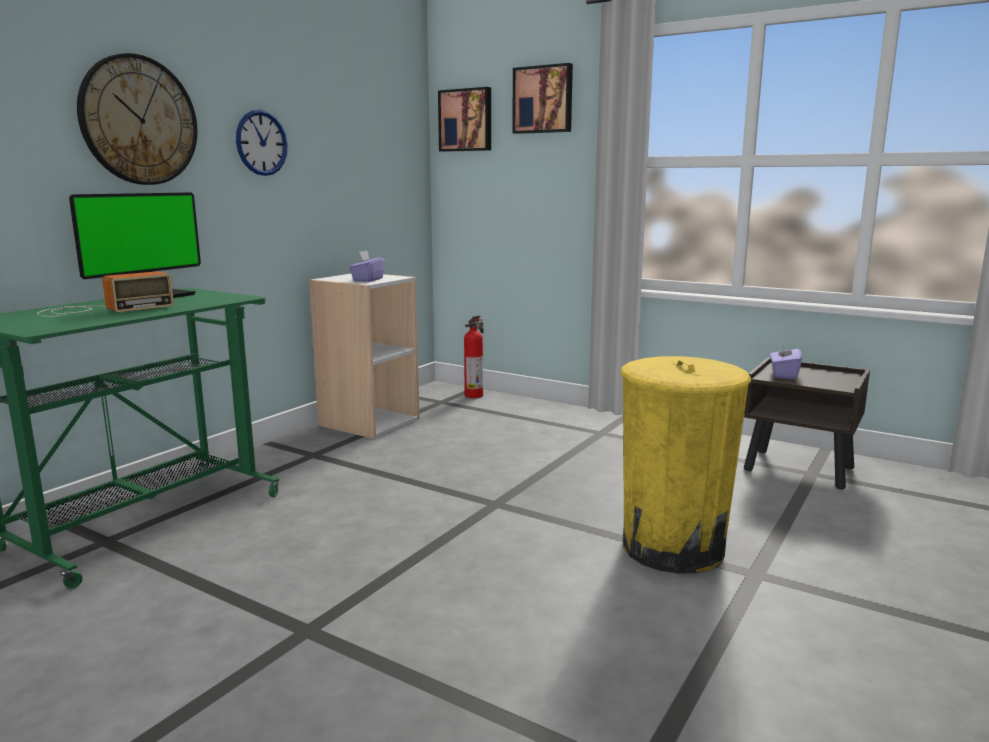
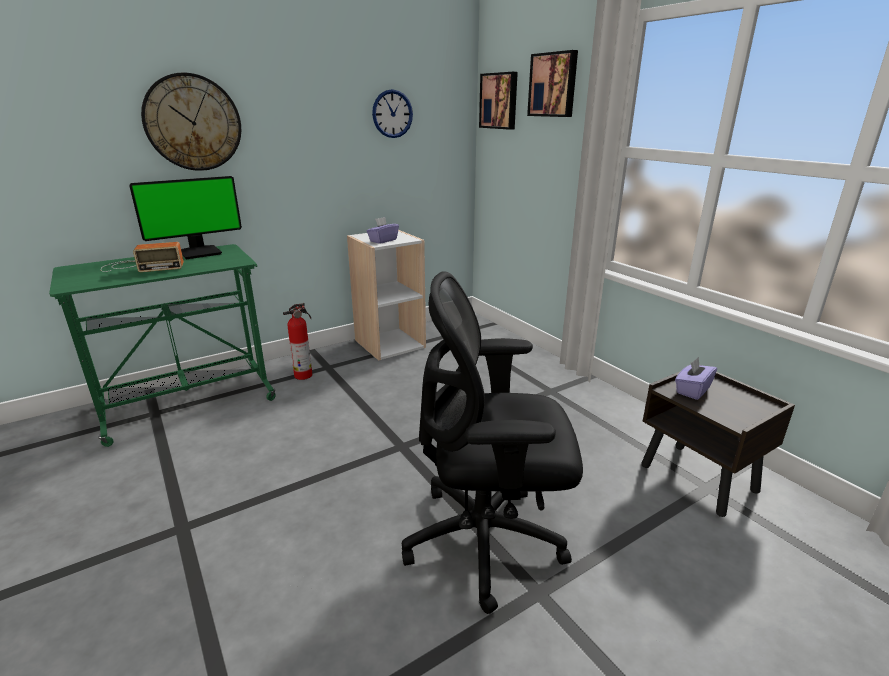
camera: 25 degrees right, 10 degrees up
(261, 143) = (302, 131): wall clock -> wall clock (392, 114)
(474, 395) = (487, 330): fire extinguisher -> fire extinguisher (304, 375)
(672, 547) = (493, 536): yellow trash can -> black office chair

